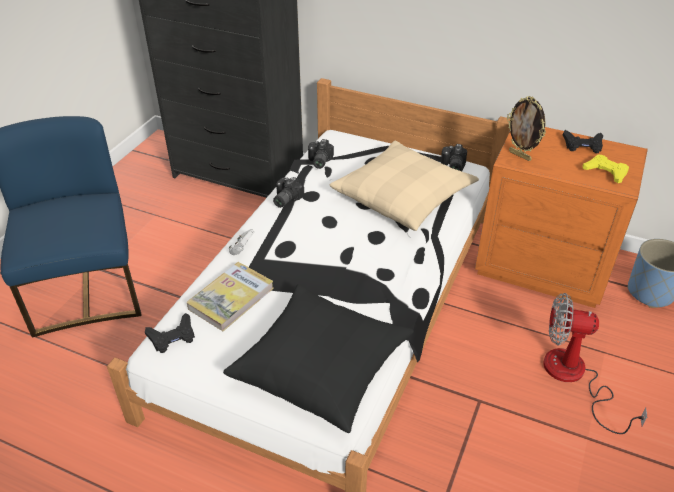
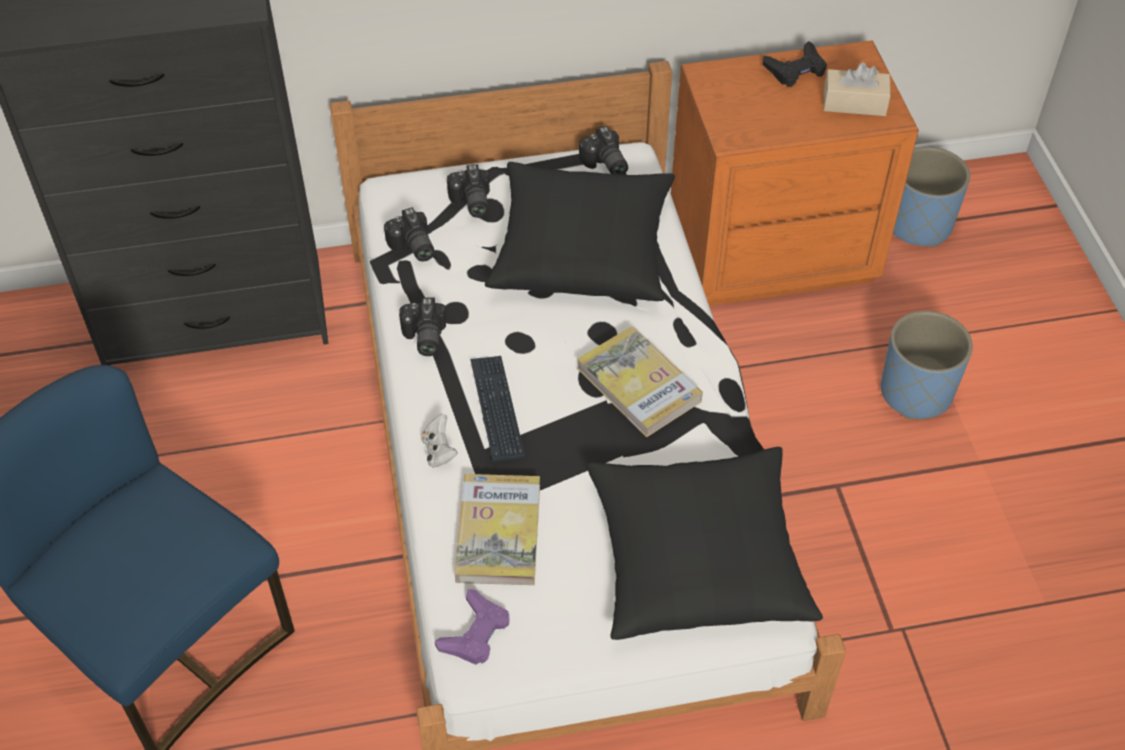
camera: 35 degrees left, 10 degrees up
(172, 337) = (475, 633): black game controller -> purple game controller
(288, 244) = (496, 408): none -> keyboard
(365, 155) = (470, 203): none -> camera
(370, 267) = (638, 385): none -> book
(403, 195) = (582, 247): beige pillow -> black pillow
(520, 155) = (736, 124): picture frame -> none
(574, 378) = (916, 393): fan -> blue planter
(605, 172) = (854, 103): yellow game controller -> beige tissue box

